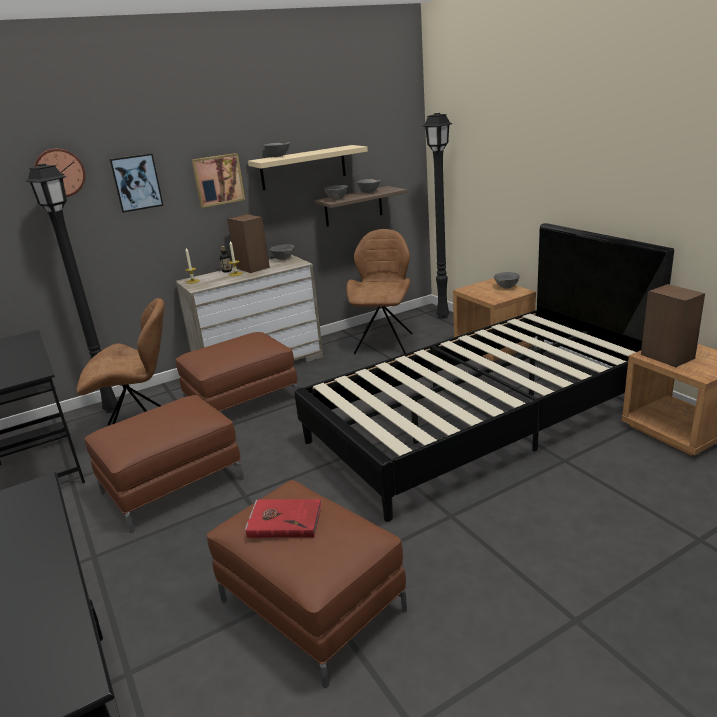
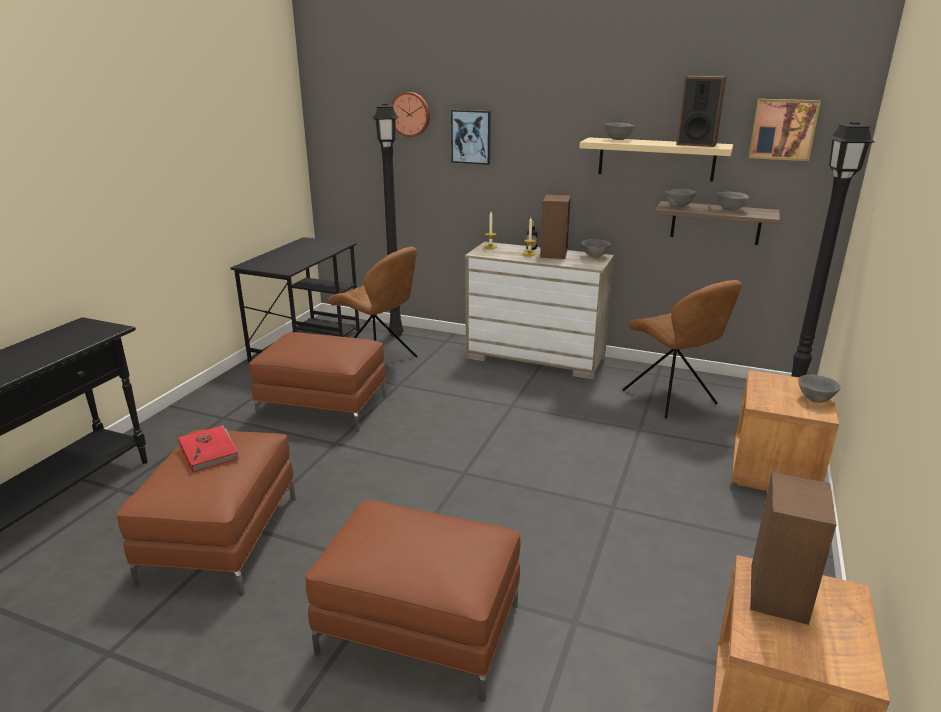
camera: 50 degrees right, 0 degrees up
(218, 180) = (550, 151): picture -> picture (783, 129)
(242, 402) = (466, 378): brown ottoman -> brown ottoman (420, 628)
(335, 148) = (696, 144): none -> speaker
(384, 342) = (671, 399): brown chair -> brown chair turned 90 degrees clockwise
(480, 420) = (590, 524): black bed -> none

